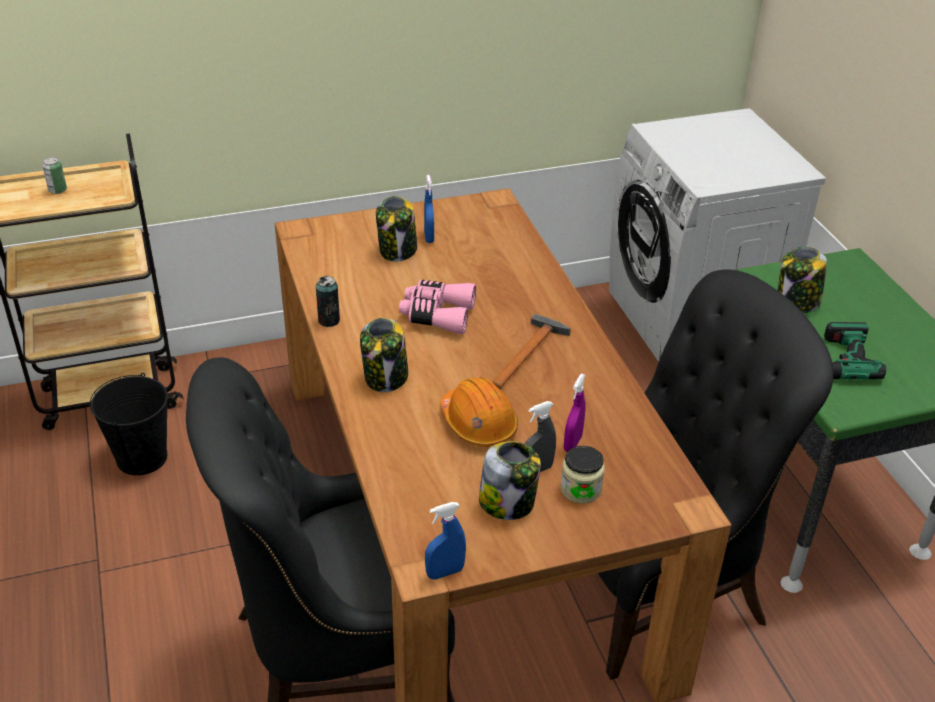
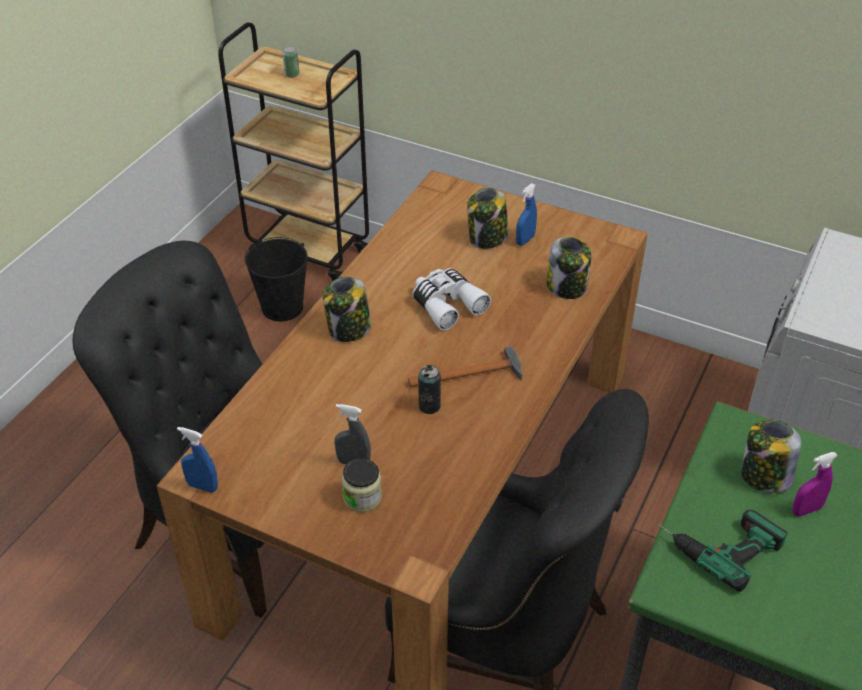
camera: 45 degrees right, 5 degrees up
(329, 320) = (369, 265): can -> can (429, 406)
(437, 314) = (447, 304): pink binoculars -> white binoculars
(478, 424) = (362, 402): orange hard hat -> none
(508, 503) = (303, 471): jar -> jar (567, 286)
(572, 443) = (404, 461): purple spray bottle -> purple spray bottle (806, 510)

